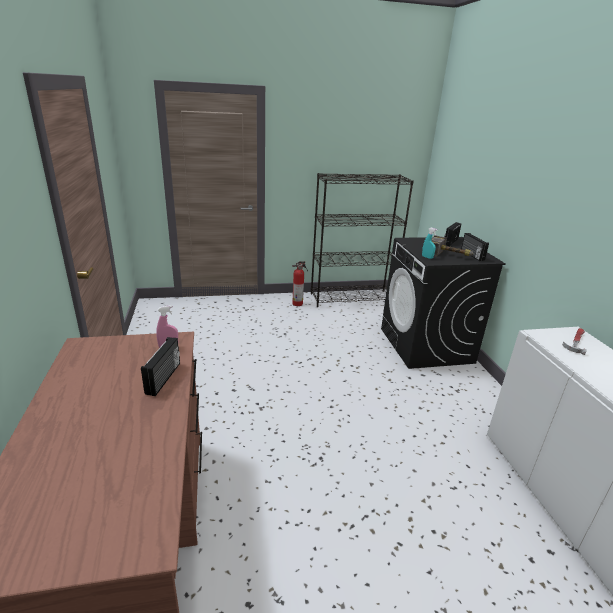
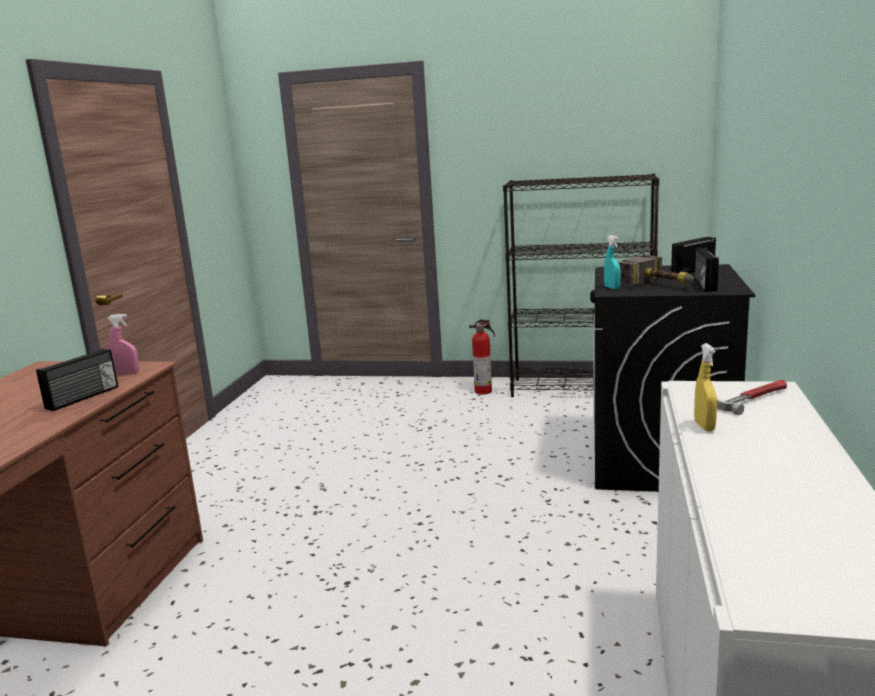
camera: 25 degrees right, 10 degrees down
(580, 365) = (704, 426): none -> yellow spray bottle

